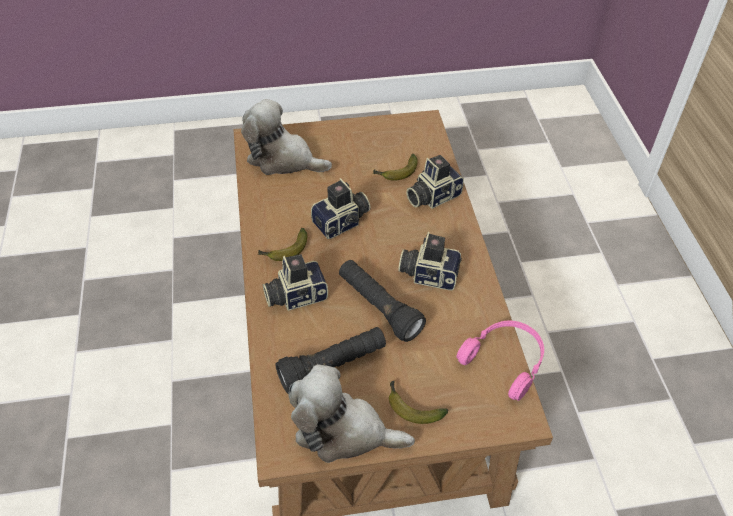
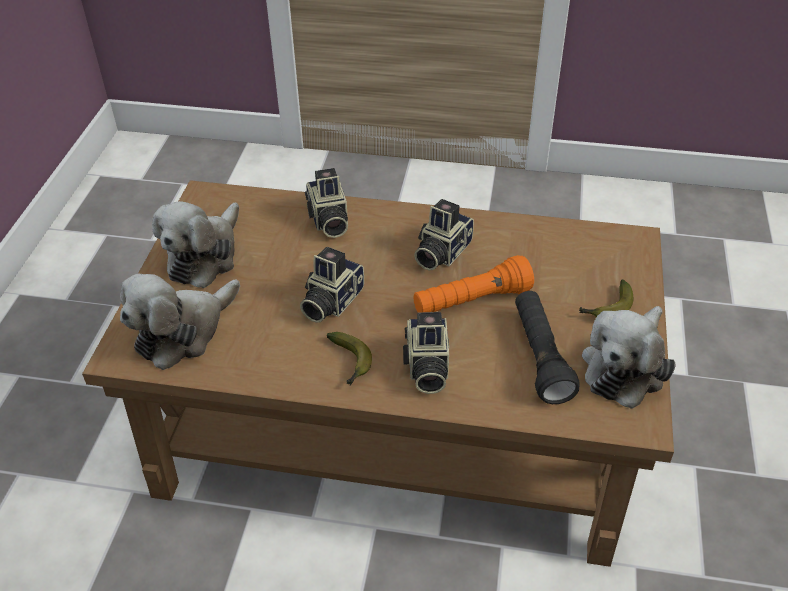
camera: 70 degrees left, 5 degrees down
(342, 223) = (330, 301): camera -> camera turned 135 degrees counterclockwise
(360, 144) = (205, 256): none -> plush toy
(378, 307) = (471, 301): black flashlight -> orange flashlight
(396, 173) = (274, 238): banana -> none
(505, 361) = (569, 231): pink headphones -> none

